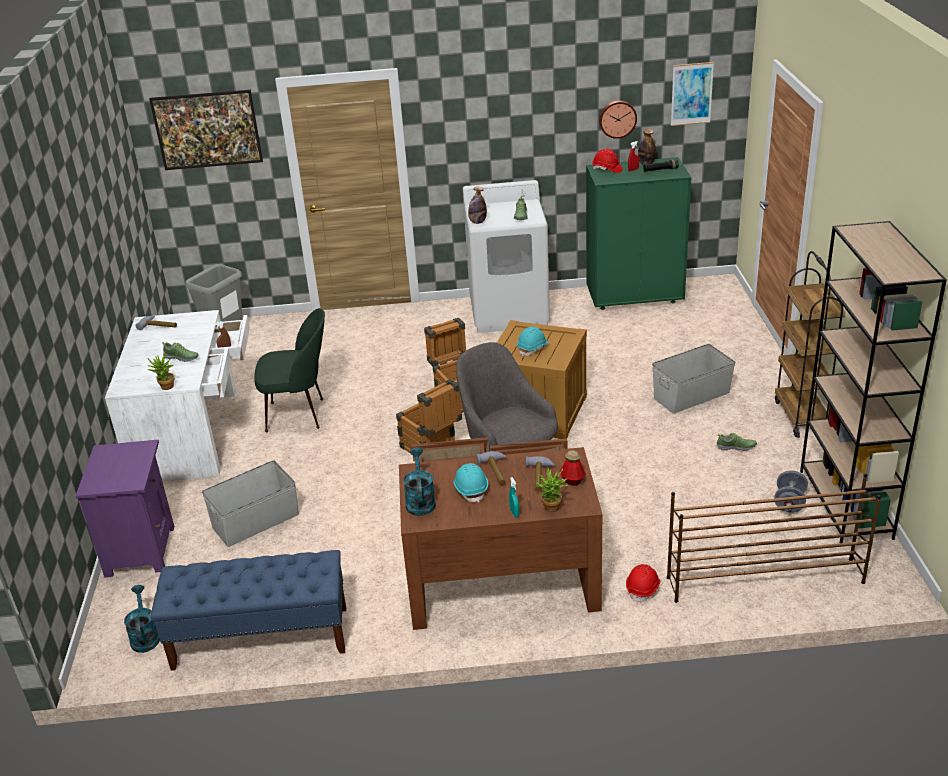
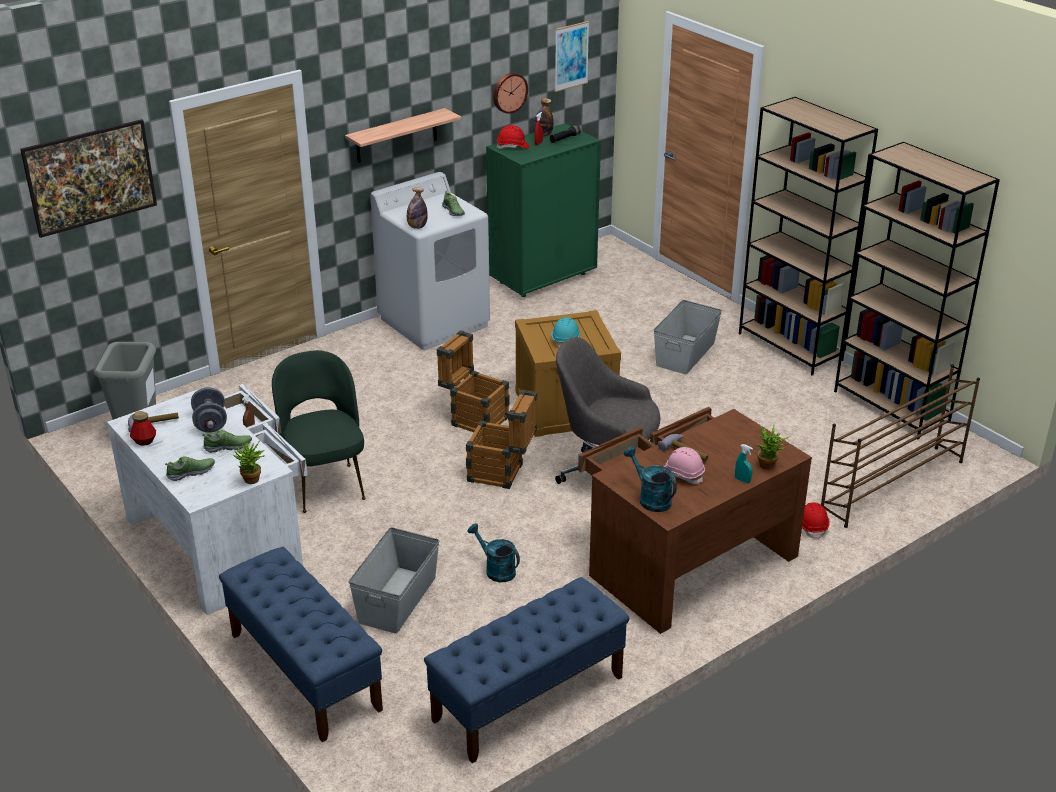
camera: 35 degrees left, 0 degrees up
(142, 550) = (304, 671): purple nightstand -> blue bench
(145, 636) = (407, 746): turquoise watering can -> turquoise watering can (496, 569)
(301, 415) = (326, 484): green chair -> green chair turned 75 degrees counterclockwise
(471, 489) = (682, 474): turquoise hard hat -> pink hard hat
(493, 141) = (396, 136): none -> shelf
(539, 477) = (728, 445): hammer -> none
(572, 480) = (757, 438): bottle -> bottle (144, 441)
(736, 447) = (766, 387): shoe -> shoe (191, 473)
(789, 503) = (851, 419): grey dumbbell -> grey dumbbell (210, 423)
(801, 417) = (791, 347): brown cart -> beige bookcase

